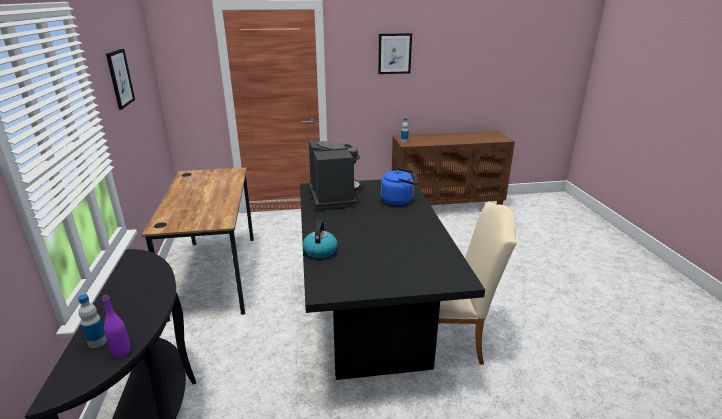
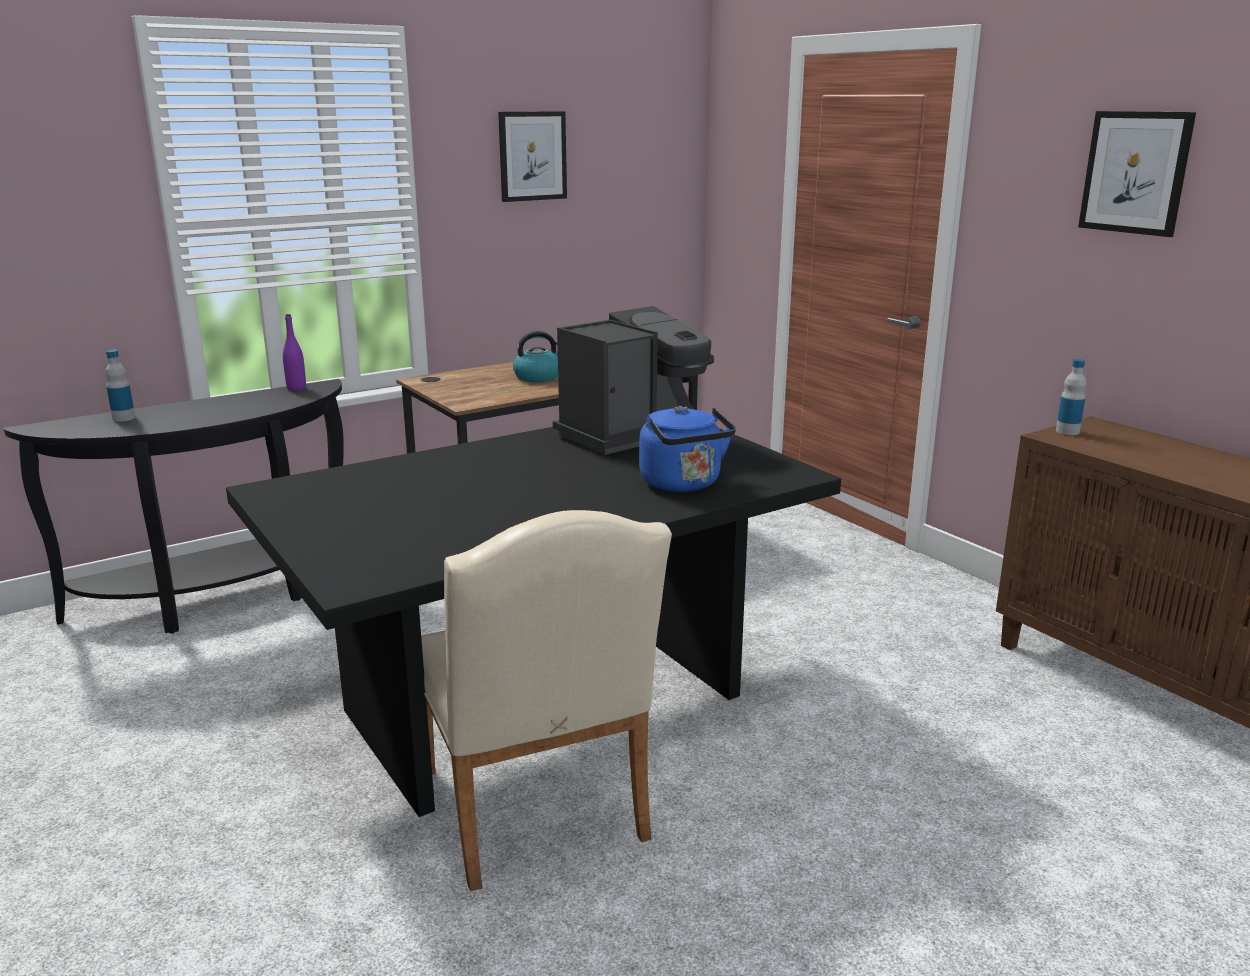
camera: 65 degrees right, 5 degrees down
(121, 352) = (104, 431): purple bottle -> purple bottle (296, 388)
(320, 250) = (400, 465): kettle -> kettle (538, 377)

